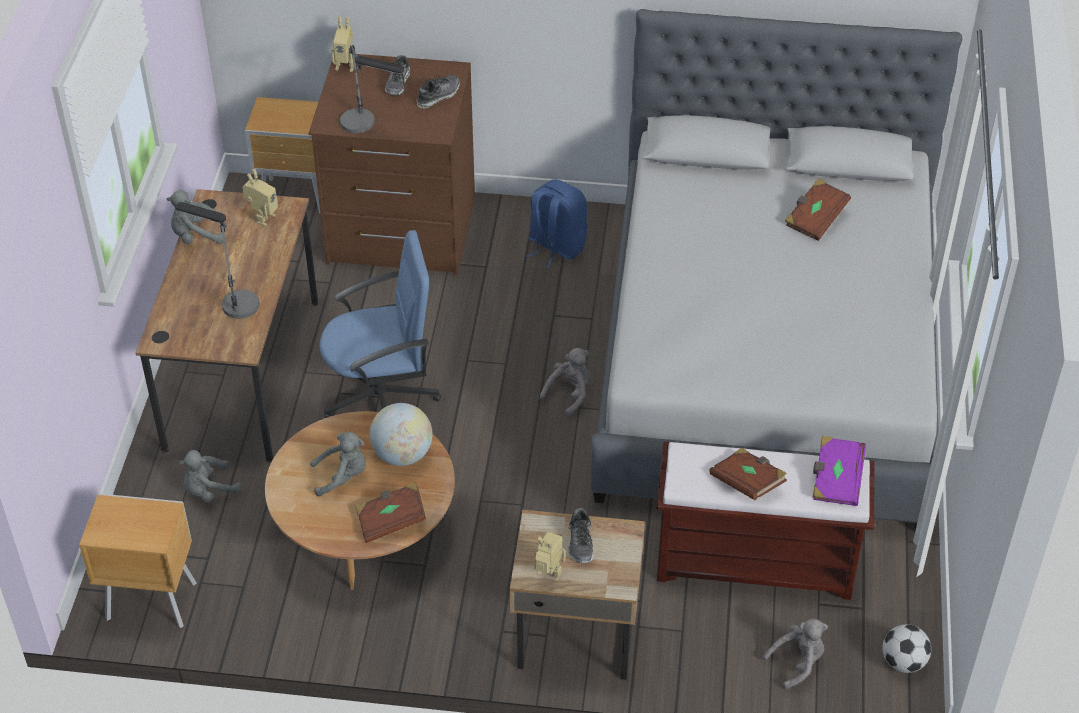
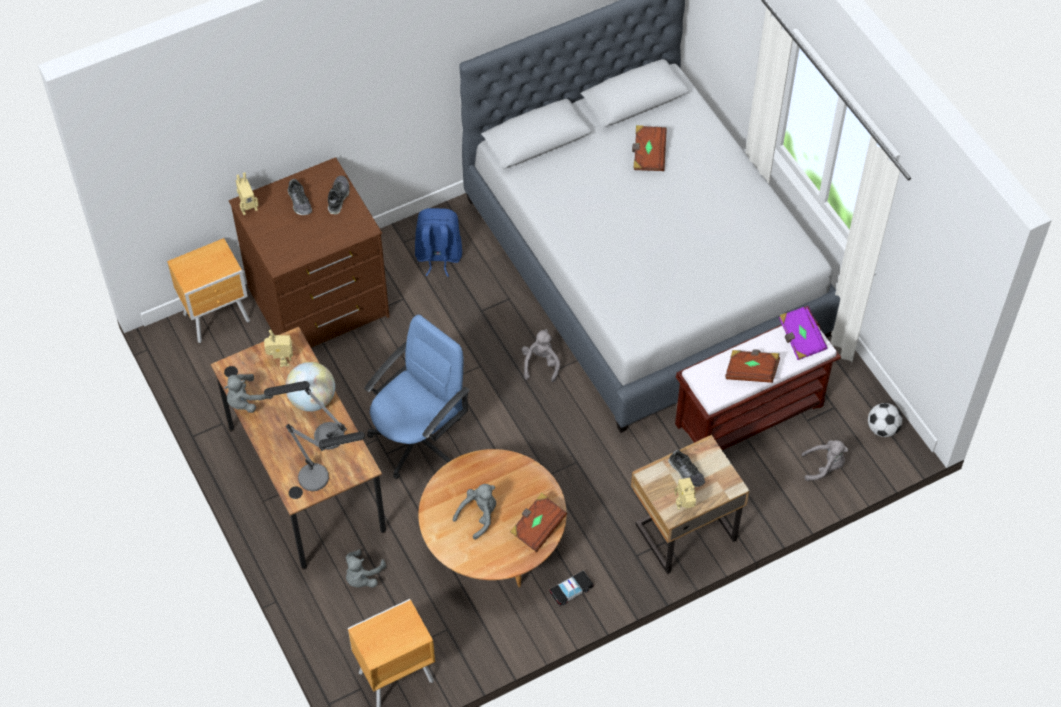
camera: 35 degrees left, 10 degrees up
(366, 125) = (309, 249): table lamp -> table lamp (323, 477)
(401, 624) = (571, 590): none -> toy car
(402, 454) = (504, 477): globe -> globe (312, 400)
(797, 663) = (824, 466): grey plush toy -> grey plush toy turned 60 degrees clockwise

